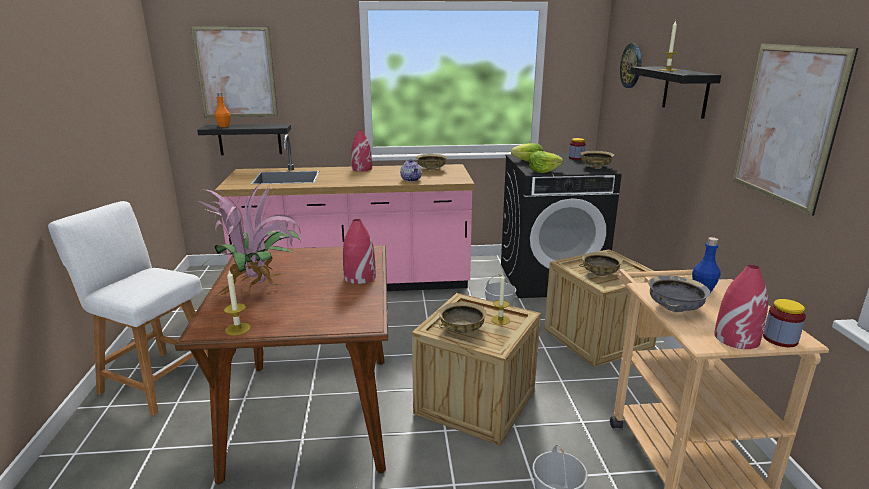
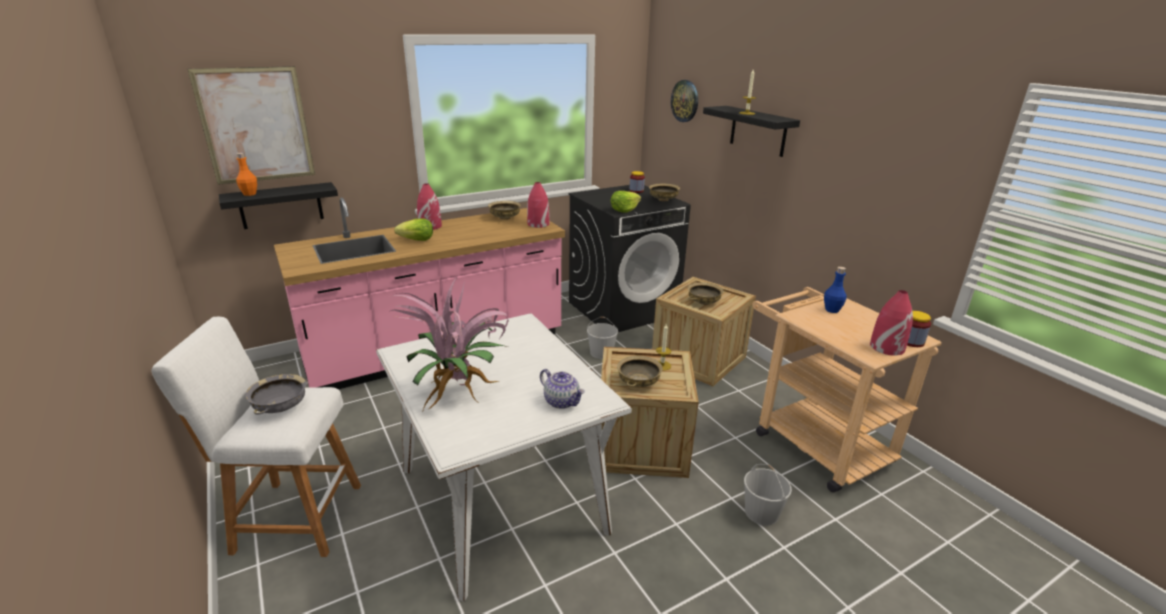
camera: 25 degrees left, 5 degrees up
(238, 329) = (487, 439): candle -> none
(312, 412) = (501, 499): brown dining table -> white dining table
(359, 277) = (545, 354): red vase -> red vase (538, 224)
(411, 179) = (498, 234): teapot -> teapot (562, 401)
(528, 161) = (599, 200): lettuce -> lettuce (417, 240)
(675, 307) = (827, 329): grey bowl -> grey bowl (281, 406)
(787, 124) = (874, 167): picture -> none

